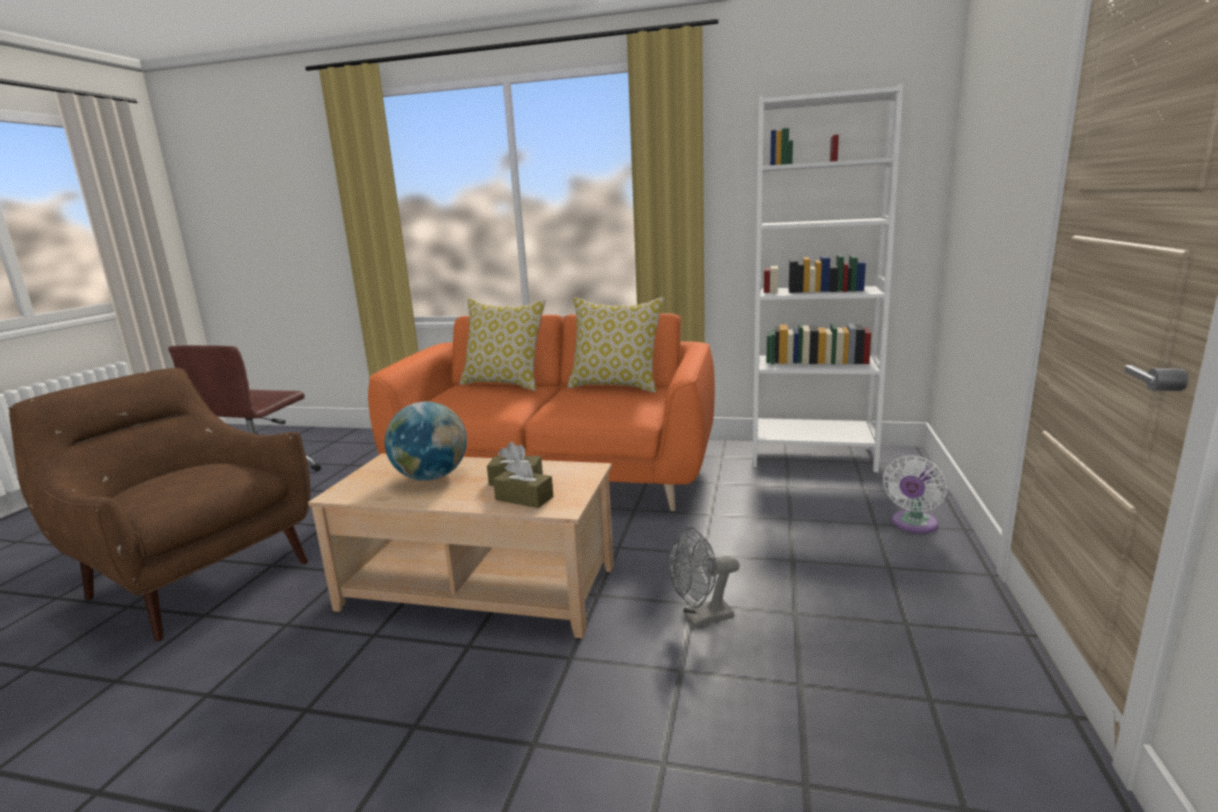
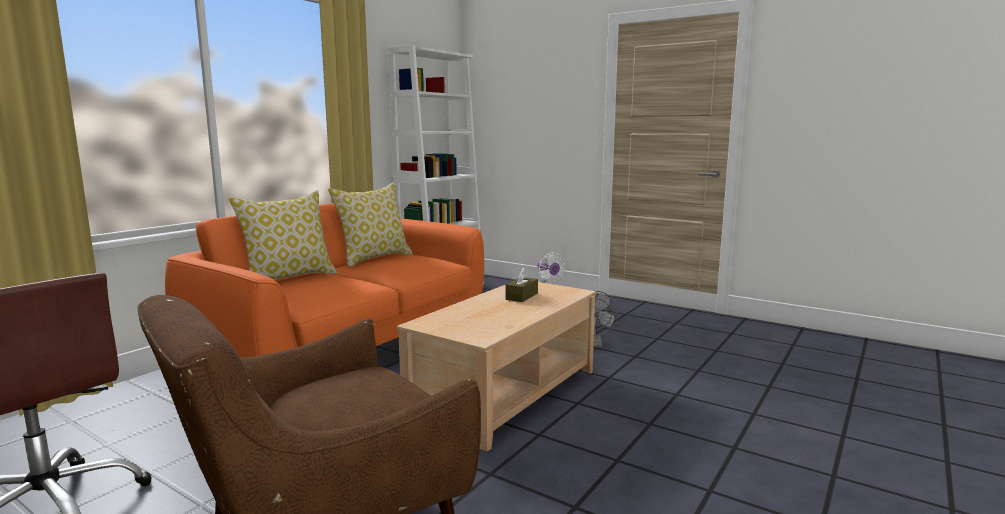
camera: 70 degrees left, 5 degrees down
(431, 477) = (485, 313): globe -> none
(524, 498) = (554, 297): brown tissue box -> none

